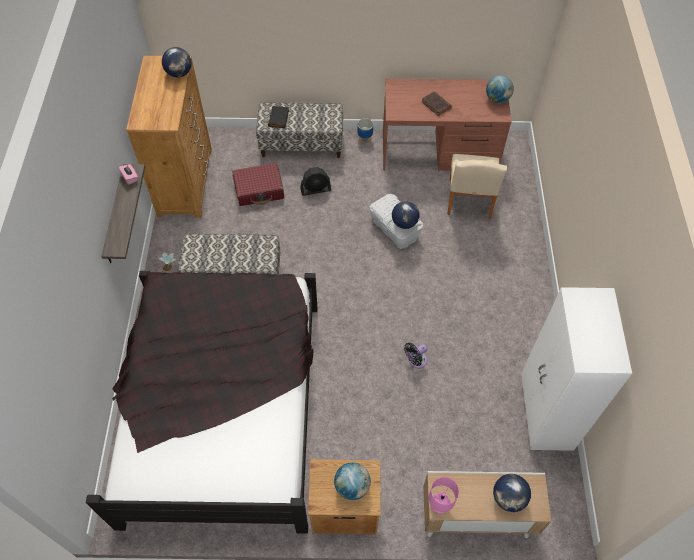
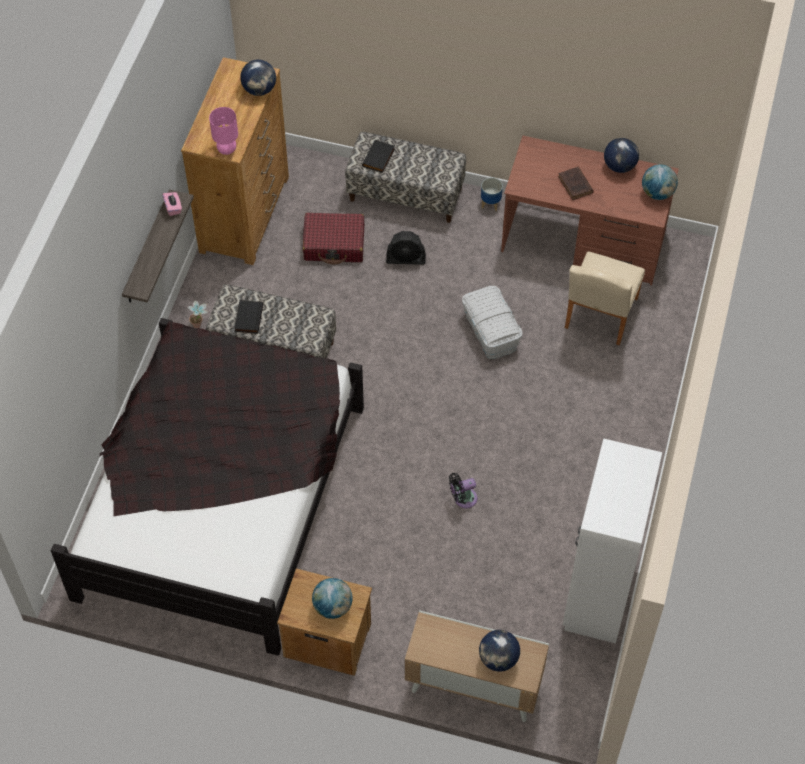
camera: 15 degrees right, 0 degrees up
(210, 256) = (248, 318): none -> black book
(404, 223) = (498, 327): globe -> globe (619, 166)
(439, 505) = (420, 647): pink table lamp -> pink table lamp (226, 149)

